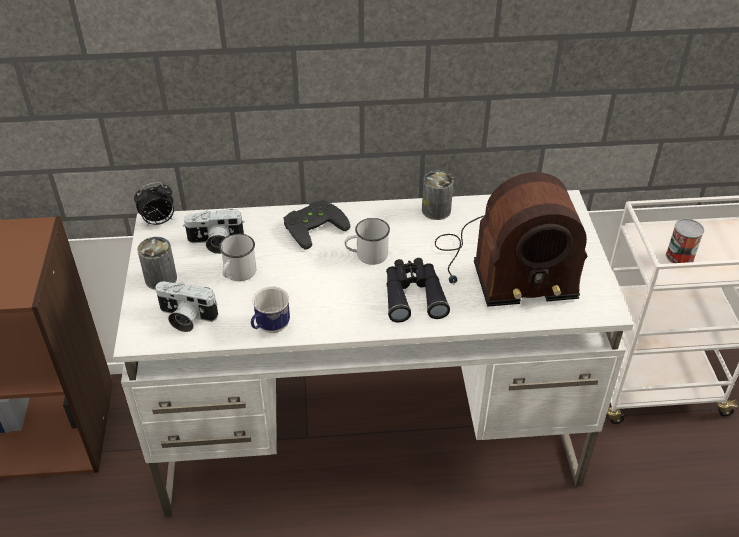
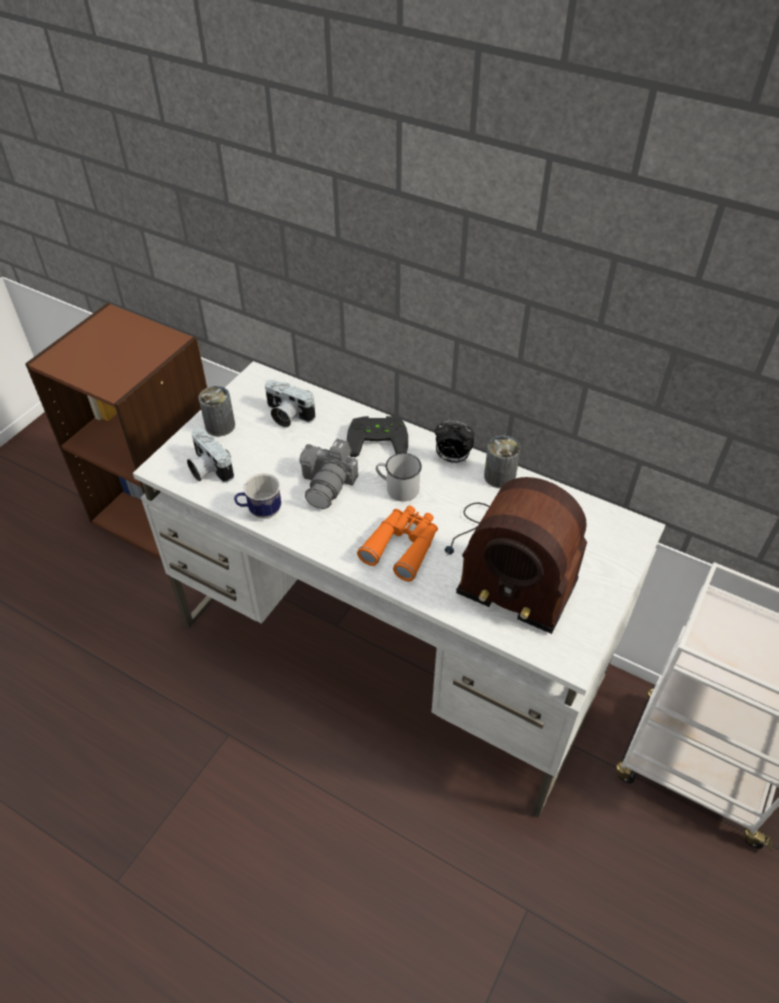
camera: 35 degrees right, 5 degrees up
(159, 222) = (261, 376): alarm clock -> alarm clock (452, 458)
(237, 274) = (279, 451): white mug -> none
(307, 278) = (328, 483): none -> camera
(413, 295) = (402, 546): black binoculars -> orange binoculars
(679, 256) = (736, 651): can -> none

